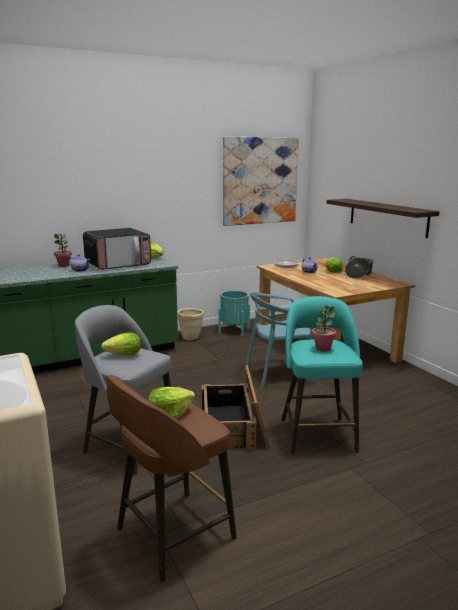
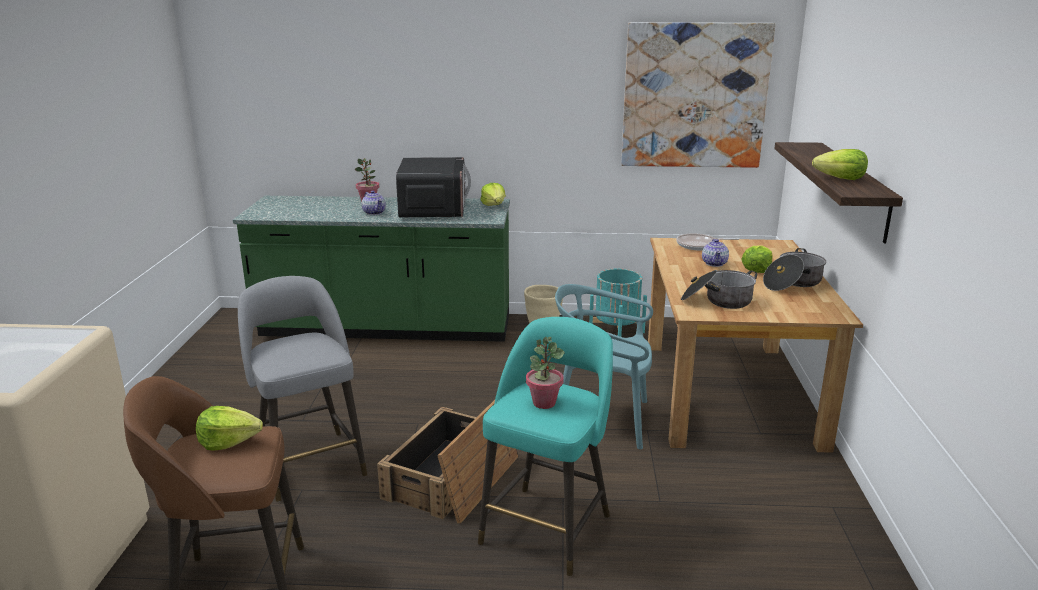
camera: 30 degrees right, 5 degrees up
(118, 264) = (433, 209): microwave -> microwave turned 90 degrees counterclockwise
(124, 355) = (297, 346): lettuce -> lettuce (840, 179)
(339, 286) = (717, 301): none -> cooking pot

